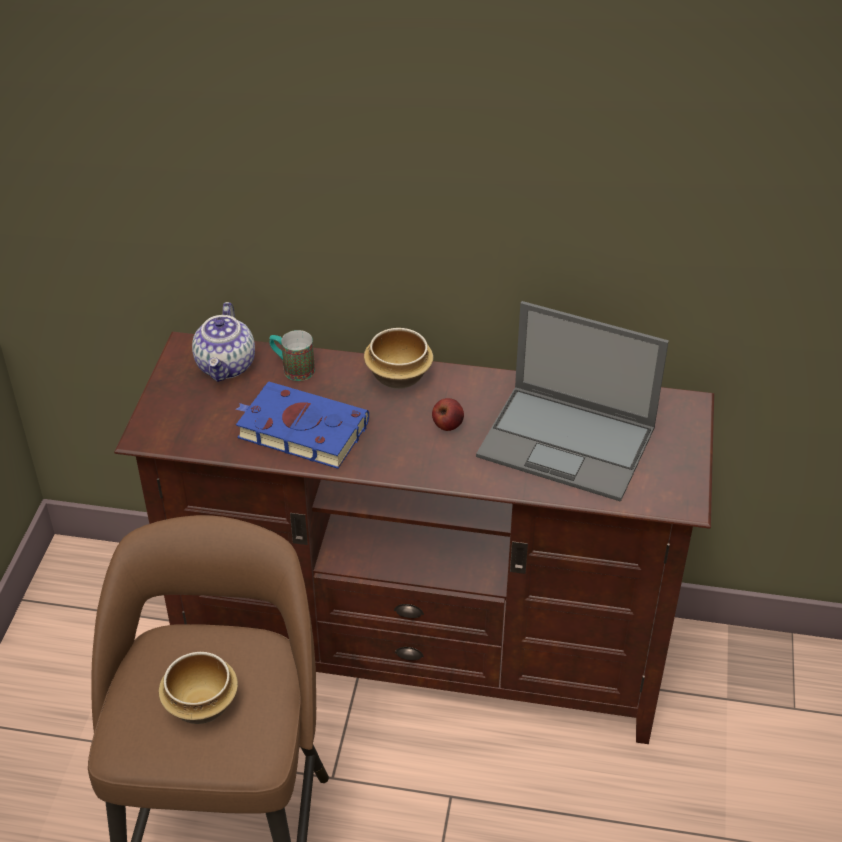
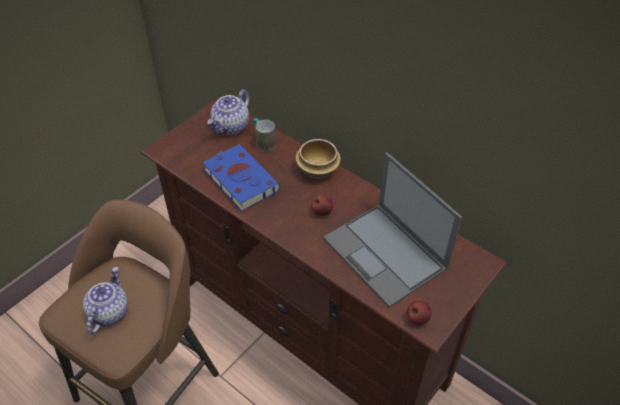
camera: 30 degrees right, 5 degrees up
(200, 706) = (109, 312): bowl -> teapot
(662, 499) = (417, 318): none -> apple

